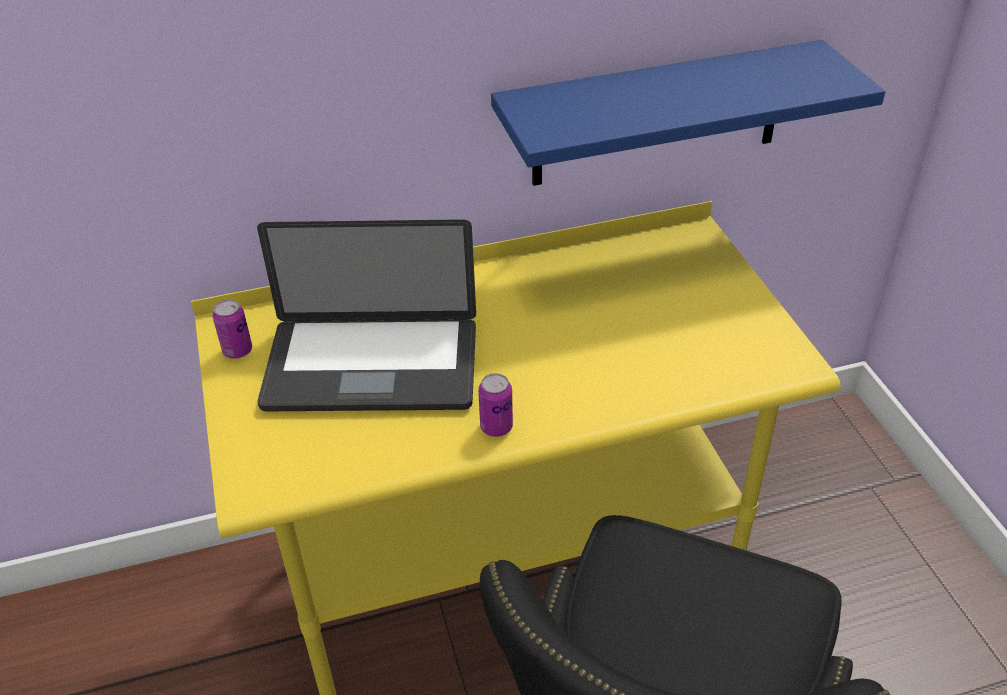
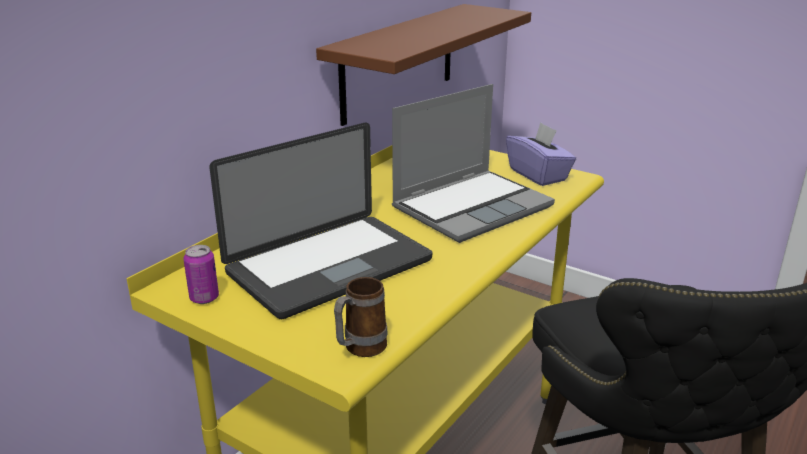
camera: 40 degrees left, 15 degrees down
(282, 482) = (359, 350): none -> mug
(496, 427) = (461, 261): can -> none
(608, 354) = (472, 207): none -> laptop
(658, 115) = (398, 62): blue shelf -> brown shelf
(754, 339) = (538, 175): none -> purple tissue box

